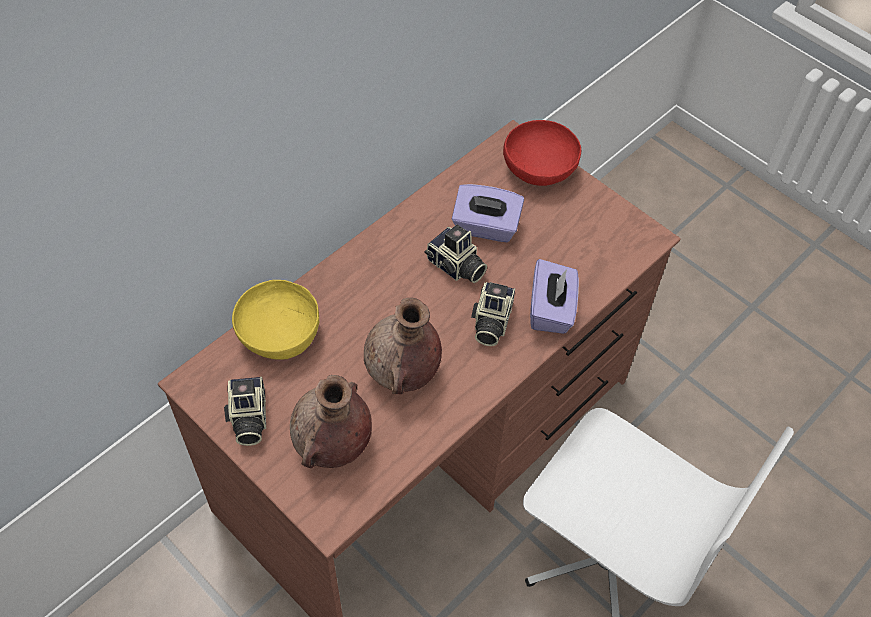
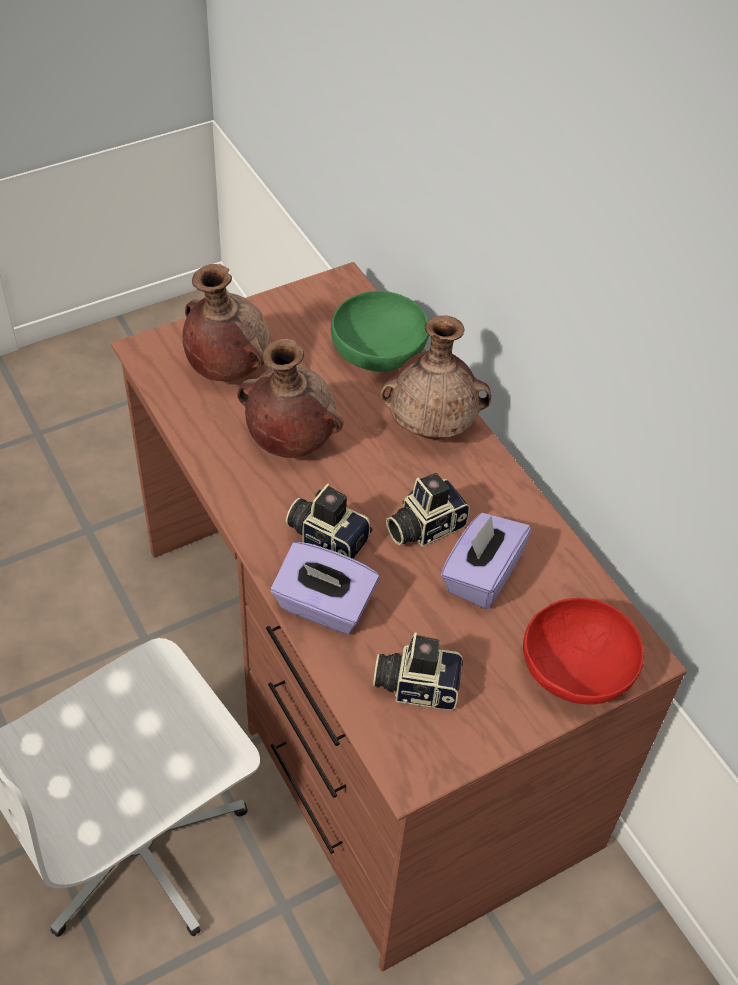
camera: 105 degrees right, 5 degrees down
(248, 418) = (285, 314): camera -> camera (416, 685)
(278, 334) = (379, 352): yellow bowl -> green bowl
(355, 280) = (432, 428): none -> brown vase

